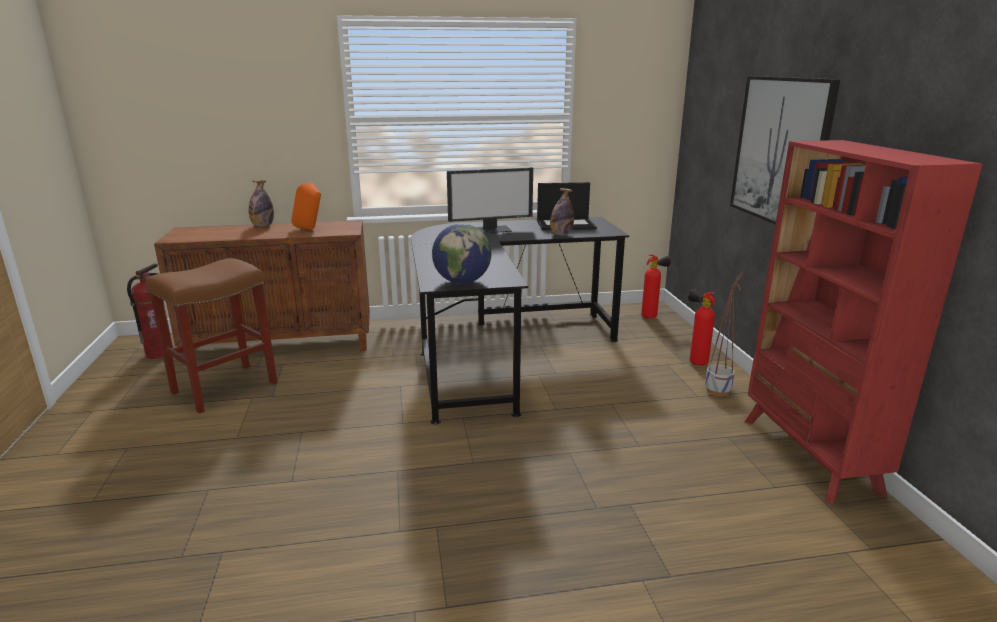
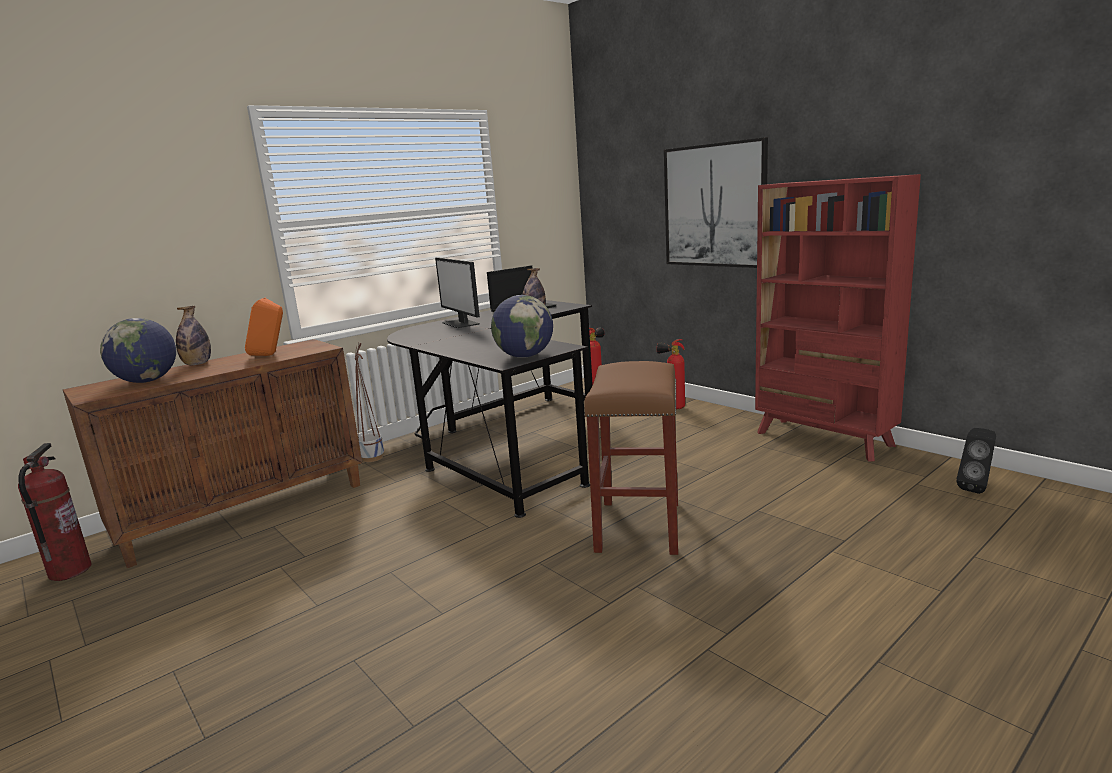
camera: 30 degrees left, 5 degrees down
(215, 234) = (147, 381): none -> globe
(223, 388) = (227, 571): brown stool -> brown stool (639, 527)
(491, 229) = (461, 323): monitor -> monitor turned 105 degrees clockwise
(718, 391) = (714, 421): planter -> planter (372, 458)
(917, 591) = (976, 488): none -> black speaker

